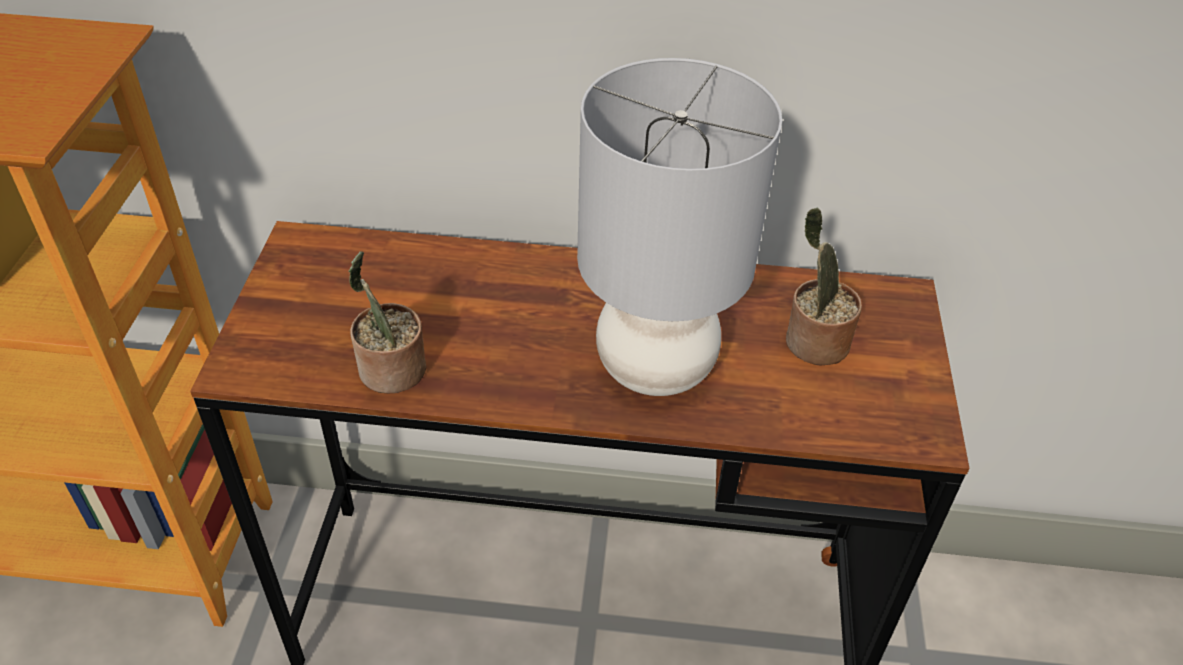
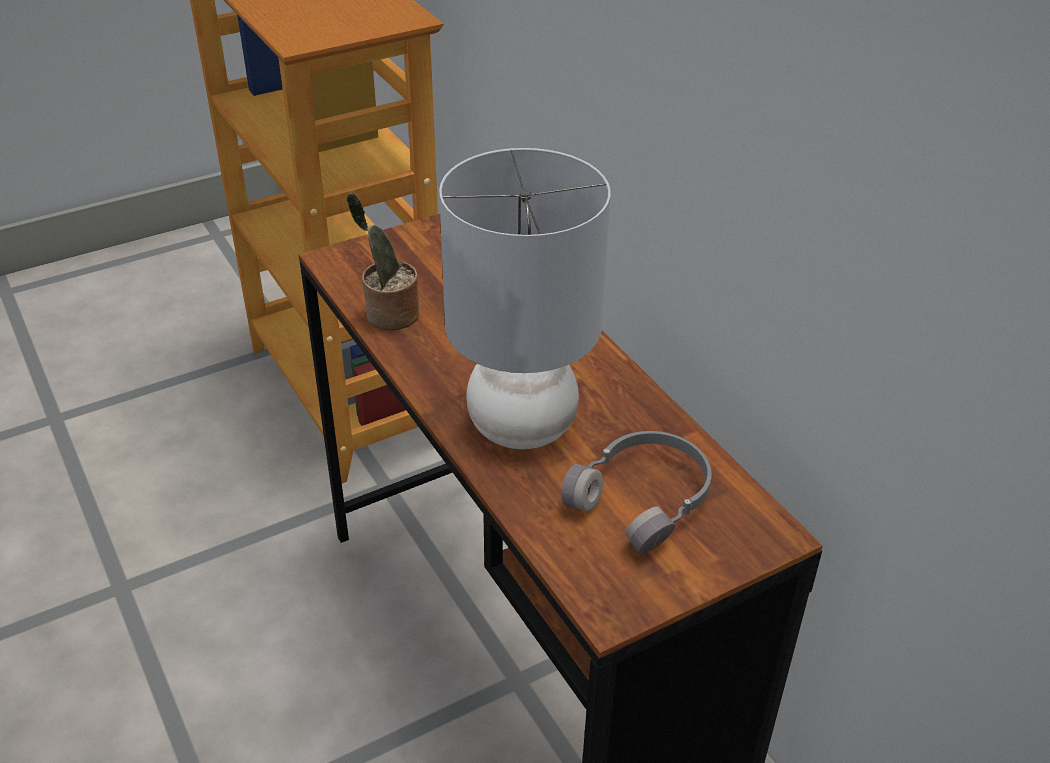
camera: 55 degrees right, 5 degrees down
(812, 343) = (644, 499): potted plant -> grey headphones

